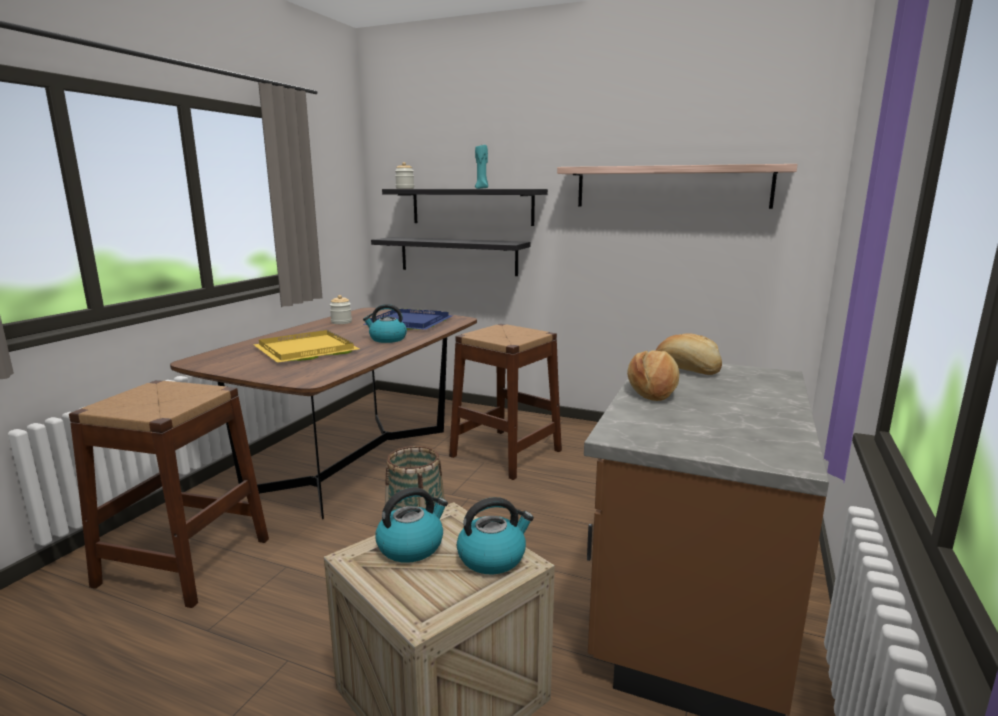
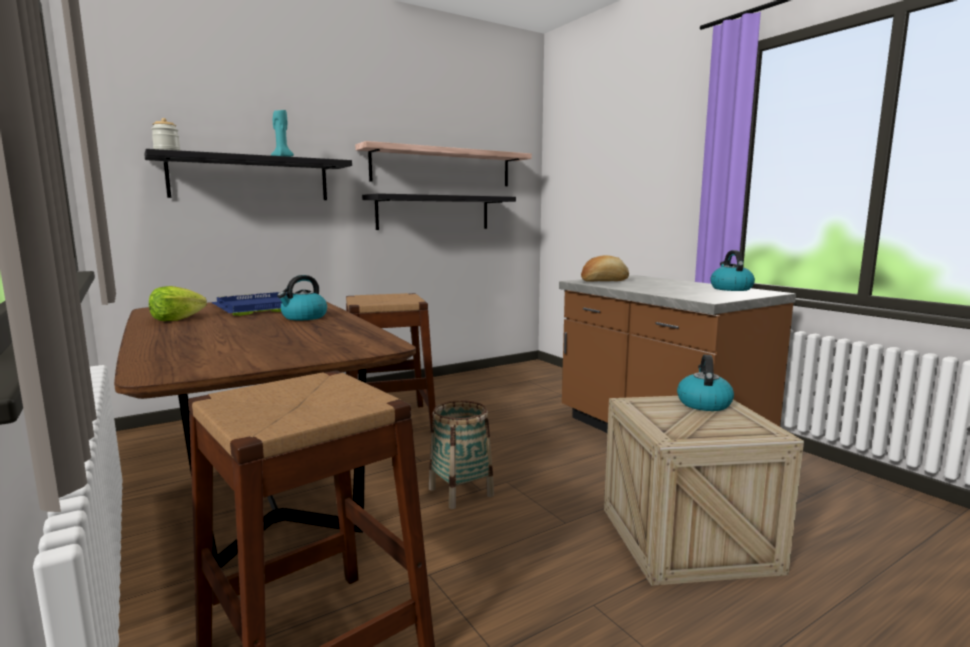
camera: 55 degrees left, 5 degrees down
(304, 350) = (258, 338): yellow tray -> none
(341, 322) = (176, 319): jar -> lettuce
(411, 546) = (669, 419): kettle -> kettle (730, 288)
(458, 256) = (236, 236): black shelf -> black shelf (434, 212)
(653, 391) = (638, 288): bread -> none

